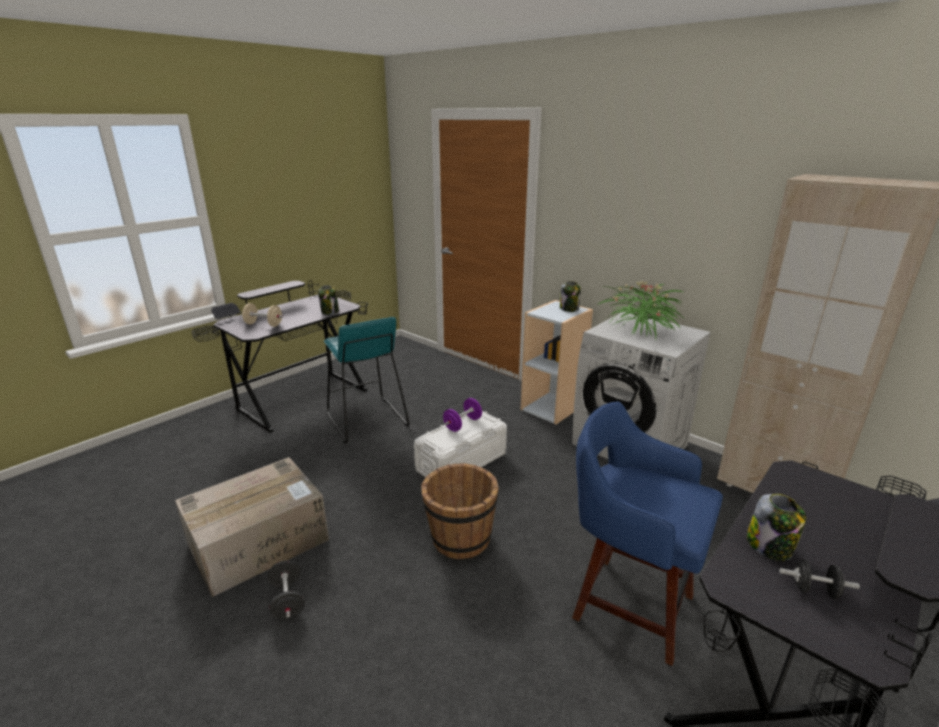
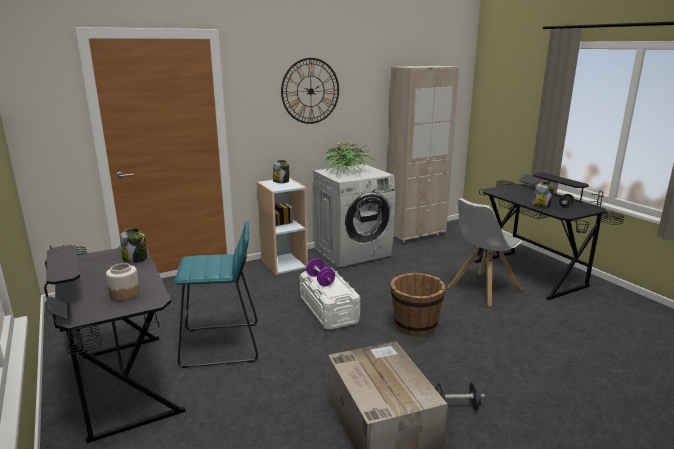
camera: 70 degrees left, 5 degrees down
(263, 324) = (125, 294): beige dumbbell -> jar
(627, 604) = (482, 289): blue stool -> chair
(643, 198) = (310, 91): none -> wall clock

